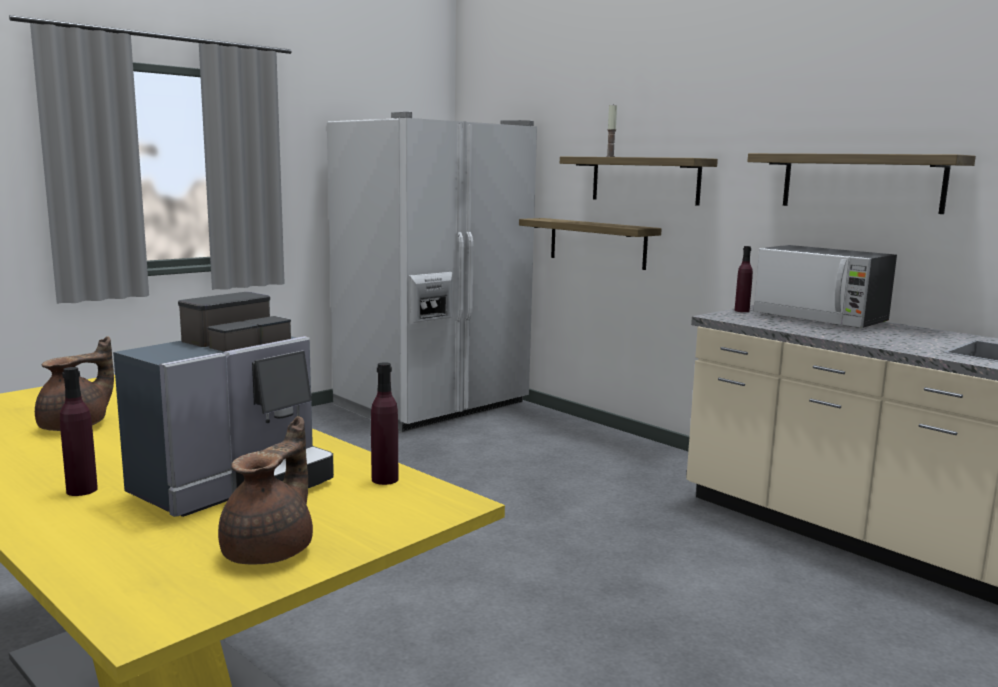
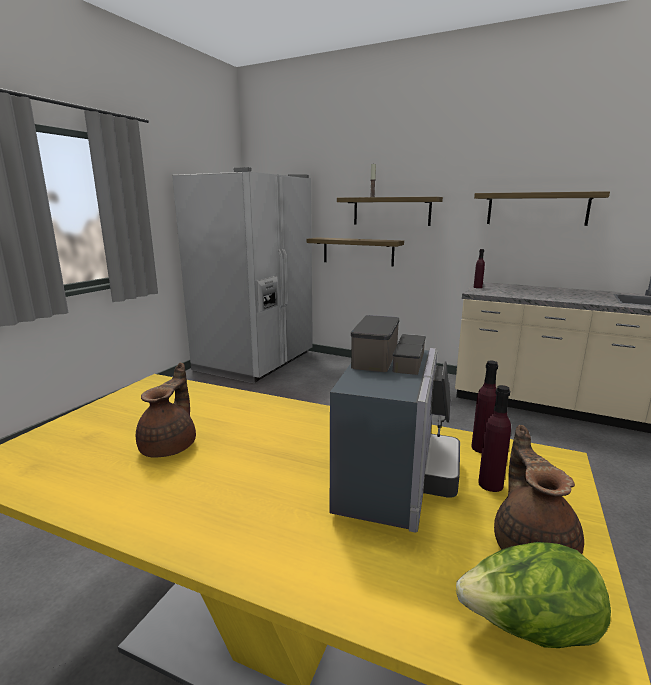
camera: 20 degrees left, 5 degrees up
(82, 490) = (280, 520): purple bottle -> purple bottle (490, 484)
(155, 588) = (527, 629): none -> lettuce
(820, 318) = (523, 288): microwave -> none

